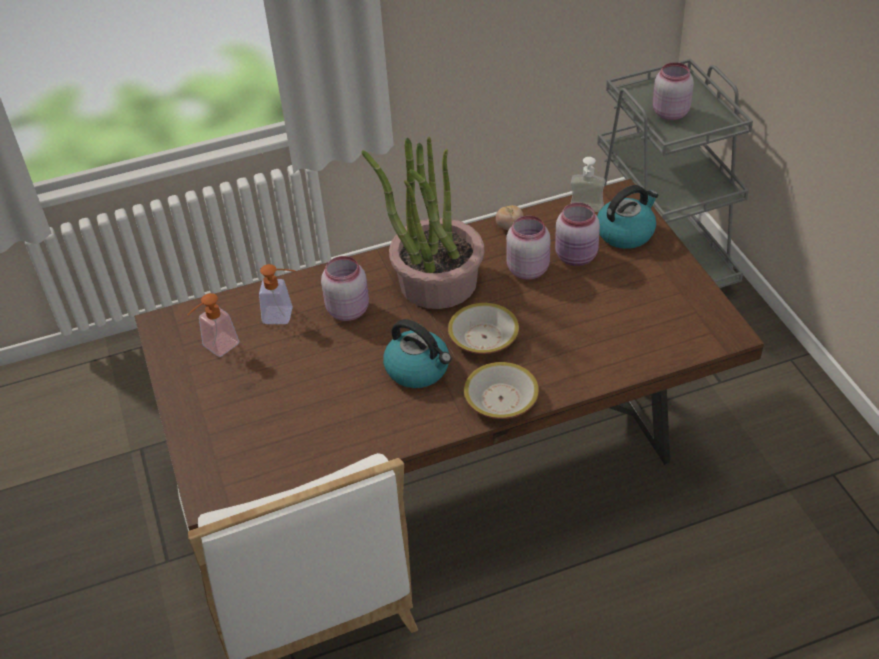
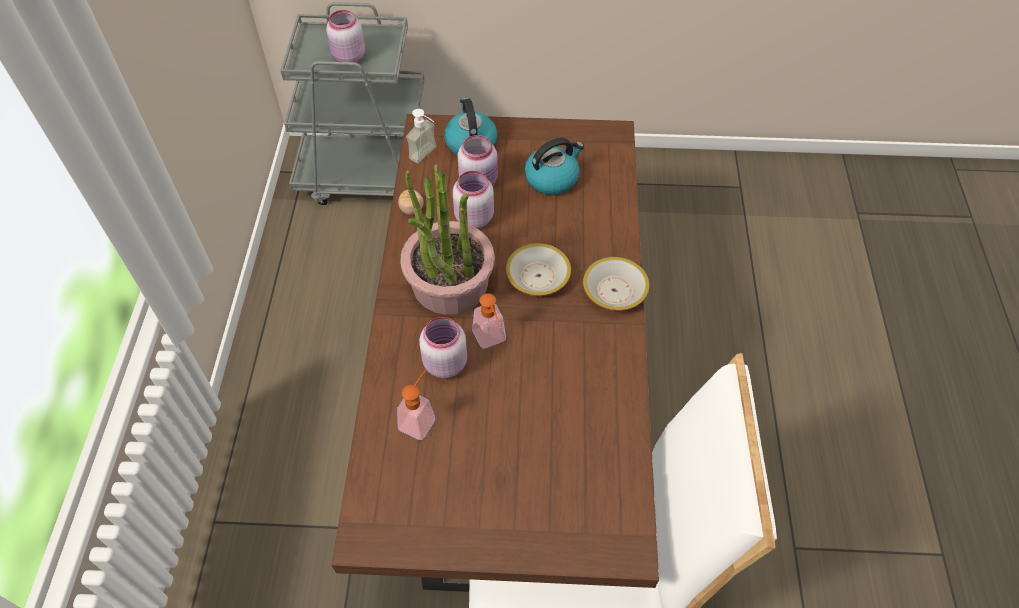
camera: 70 degrees left, 10 degrees up
(216, 348) = (432, 493): soap dispenser -> soap dispenser (491, 340)
(419, 369) = (551, 334): kettle -> kettle (552, 178)

